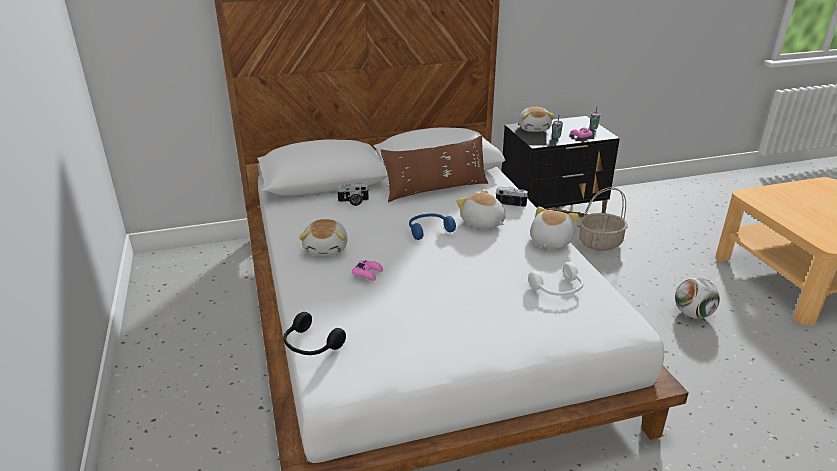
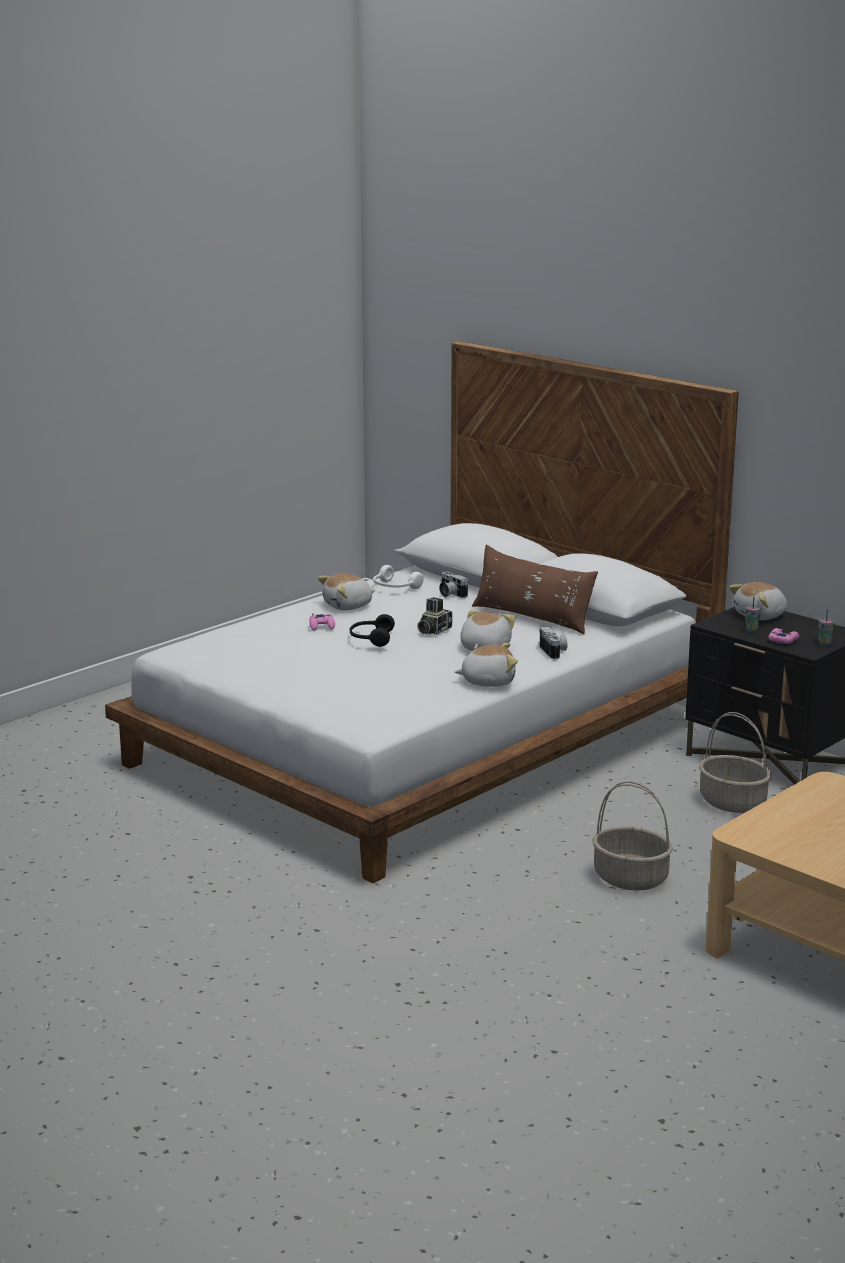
camera: 60 degrees right, 10 degrees down
(311, 345) = (201, 633): black headphones -> black headphones (370, 638)
(429, 230) = (433, 631): blue headphones -> camera
(558, 289) = (394, 696): white headphones -> white headphones (394, 587)
(692, 314) = (631, 878): football -> basket

